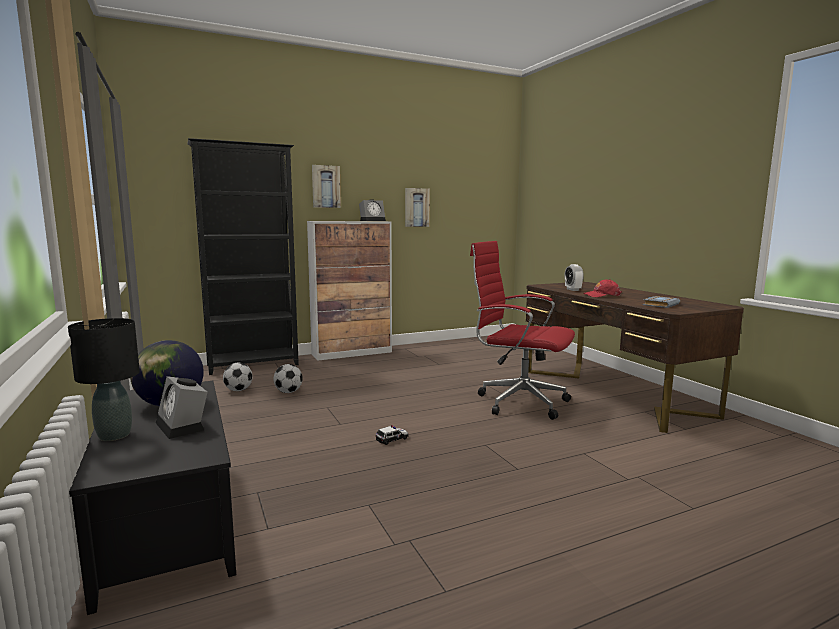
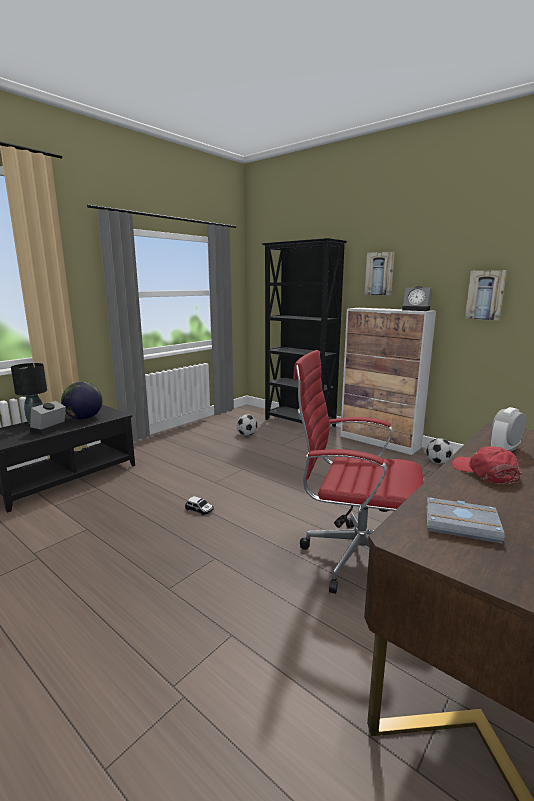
camera: 65 degrees right, 5 degrees up
(288, 392) = (259, 448): football -> football (438, 462)
(518, 402) = (352, 557): red office chair -> red office chair turned 75 degrees counterclockwise

